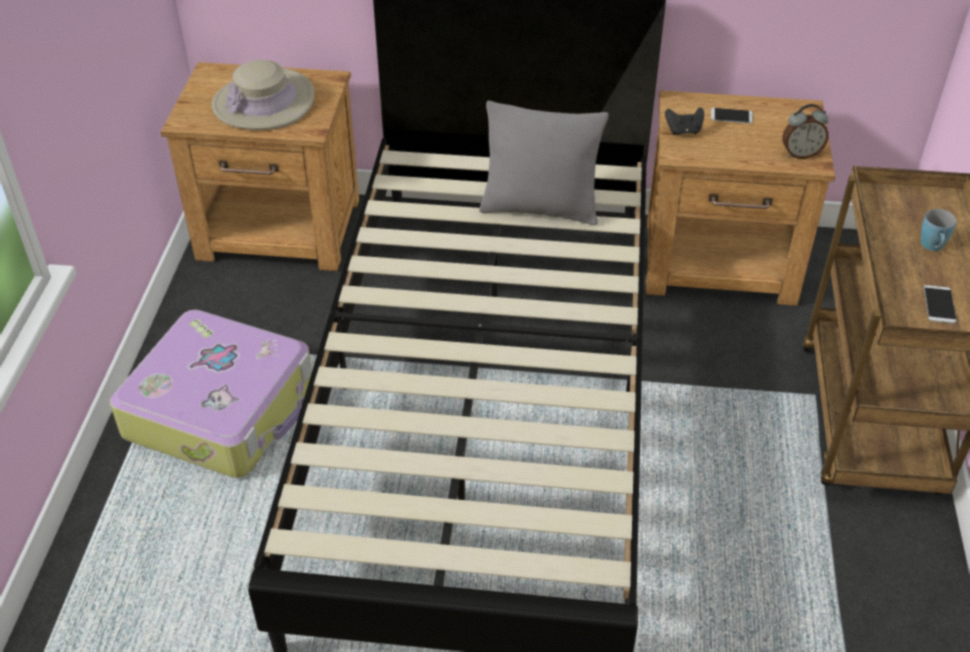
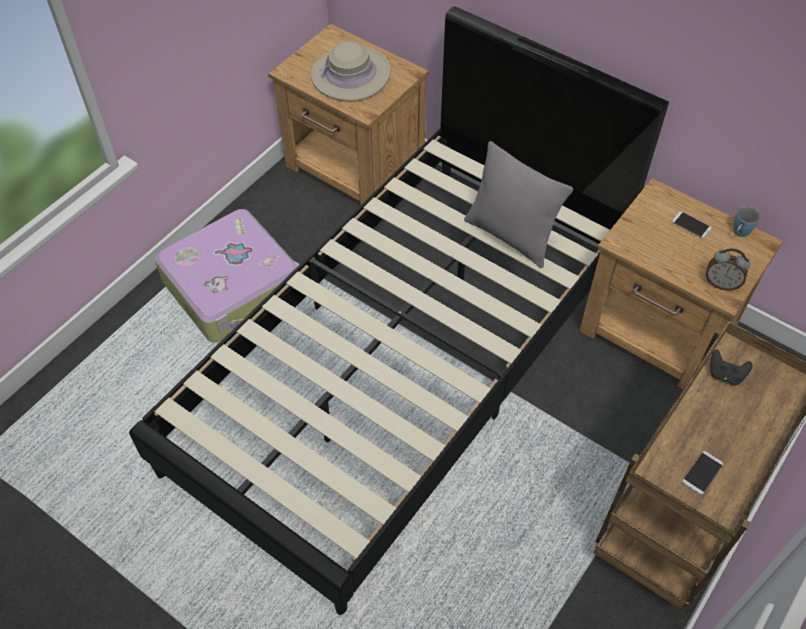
camera: 30 degrees right, 10 degrees up
(683, 131) = (640, 223): black game controller -> black game controller (725, 375)
(933, 247) = (742, 421): blue mug -> blue mug (739, 233)

